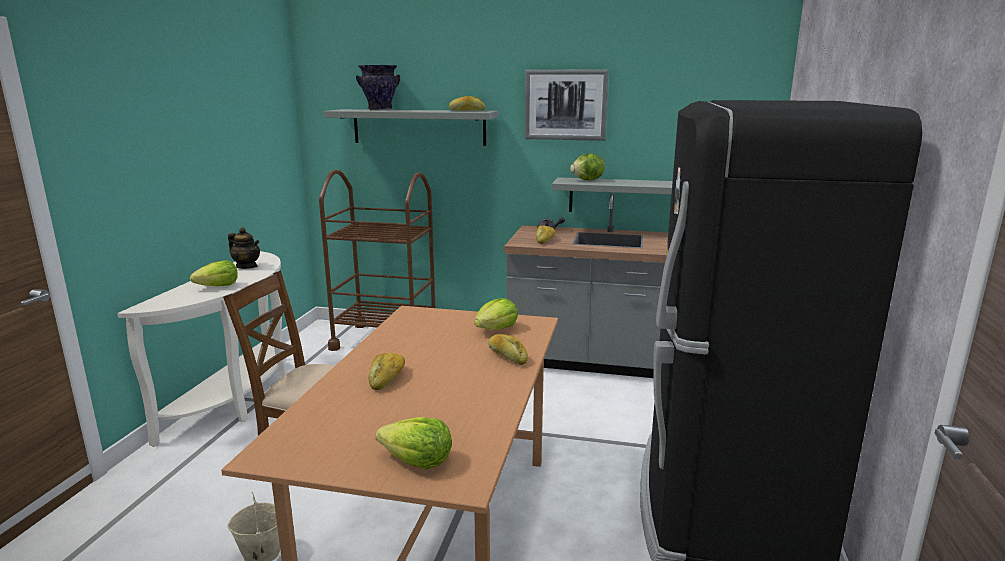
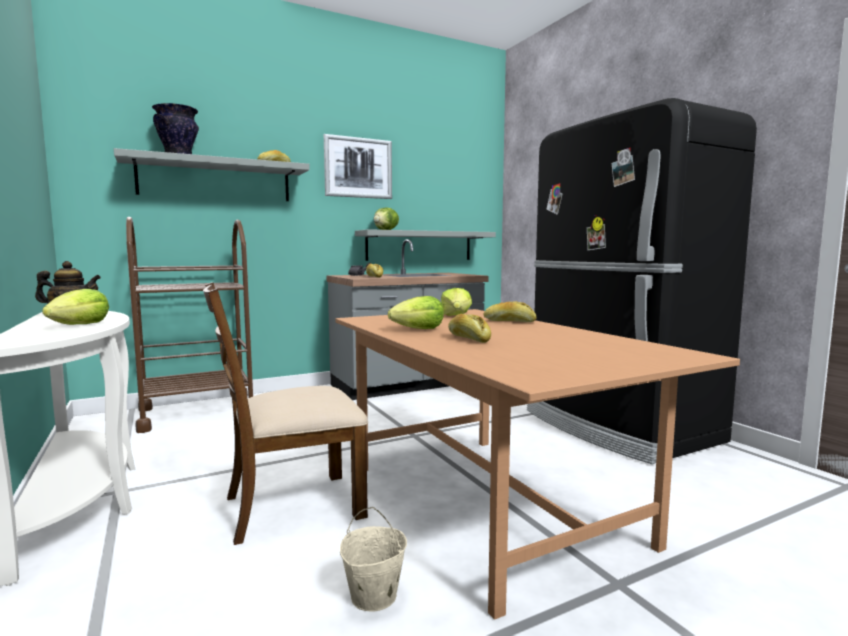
camera: 40 degrees left, 10 degrees down
(417, 461) = (638, 356): lettuce -> lettuce (418, 329)

